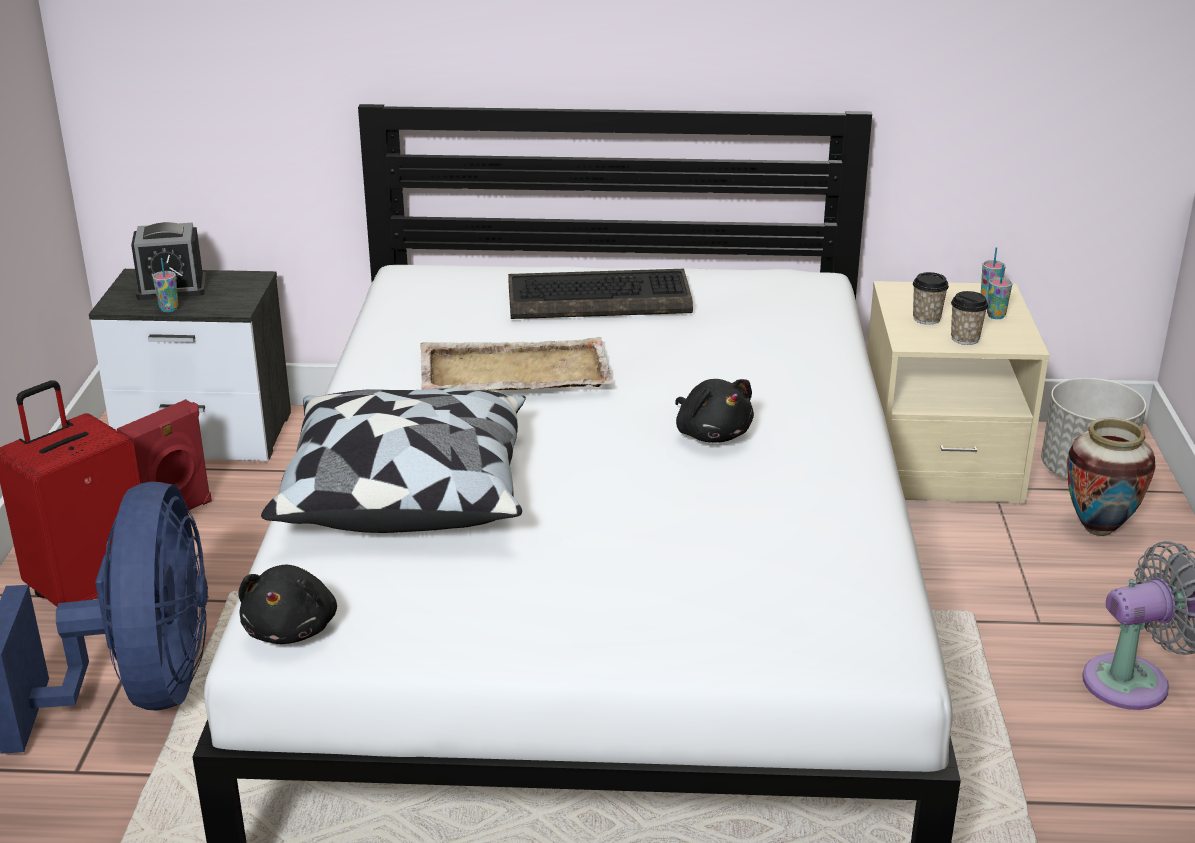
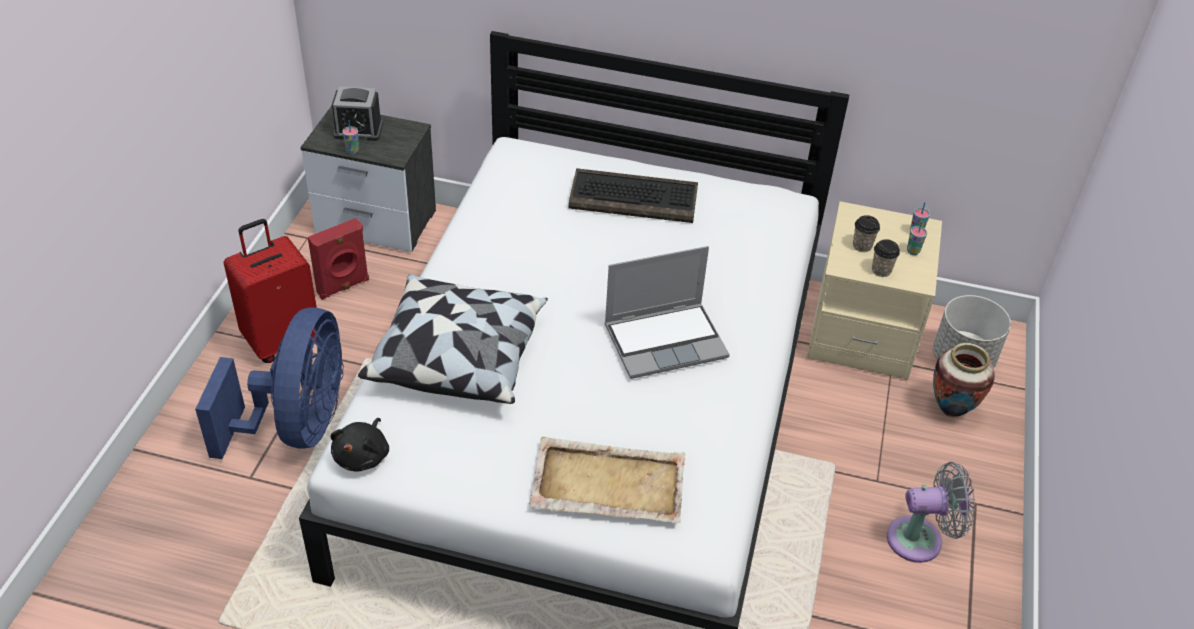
camera: 10 degrees right, 15 degrees up
(512, 373) = (554, 261): beige tray -> beige tray (607, 483)
(712, 434) = (666, 340): black plush toy -> laptop

